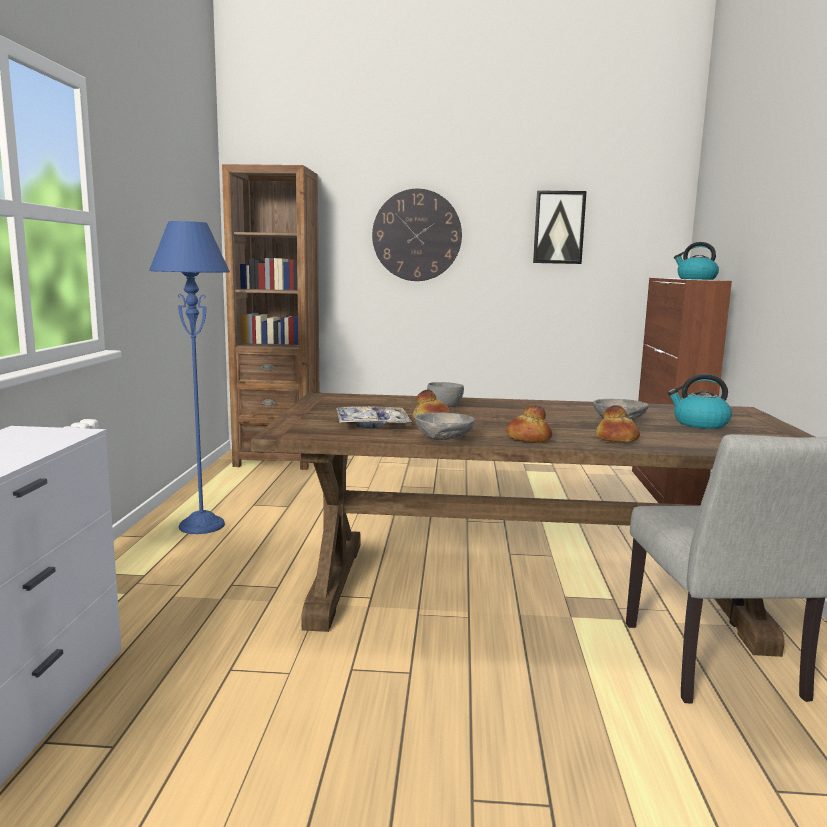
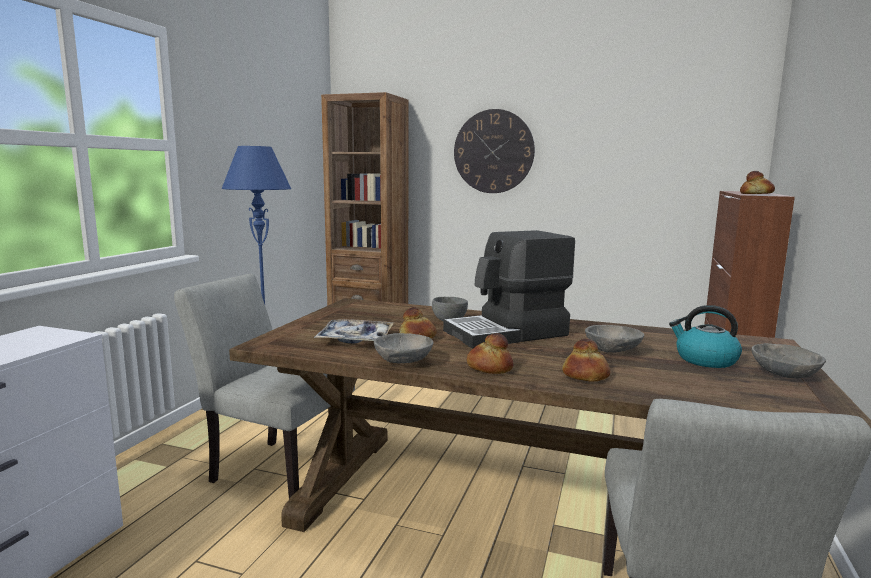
camera: 15 degrees right, 0 degrees up
(255, 583) = (274, 470): none -> grey chair
(512, 413) = (507, 333): none -> coffee machine
(559, 227) = (629, 141): picture -> none
(695, 279) = (756, 194): kettle -> bread
(767, 430) = (783, 375): none -> grey bowl

